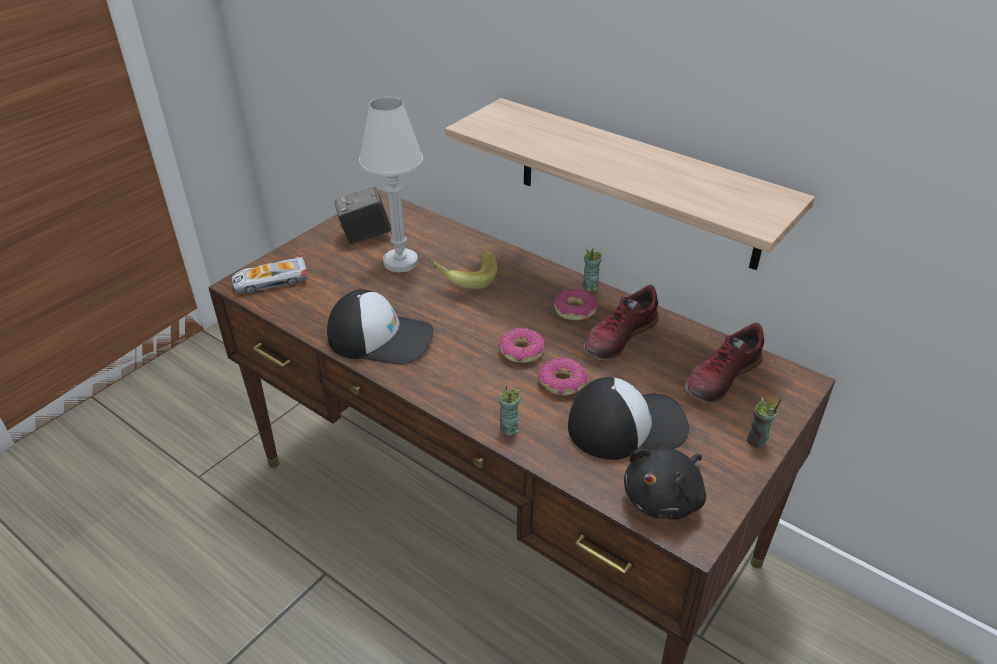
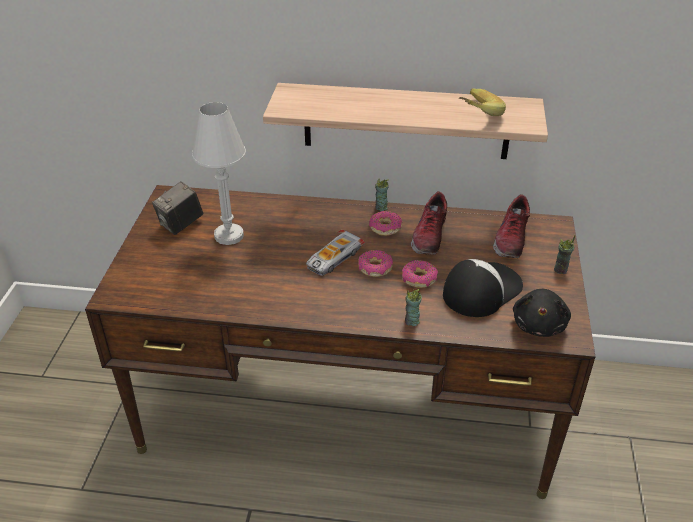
camera: 30 degrees left, 0 degrees up
(271, 281) = (136, 285): toy car -> toy car (333, 258)
(381, 337) = (266, 295): cap -> none
(463, 279) = (288, 233): banana -> banana (474, 115)

